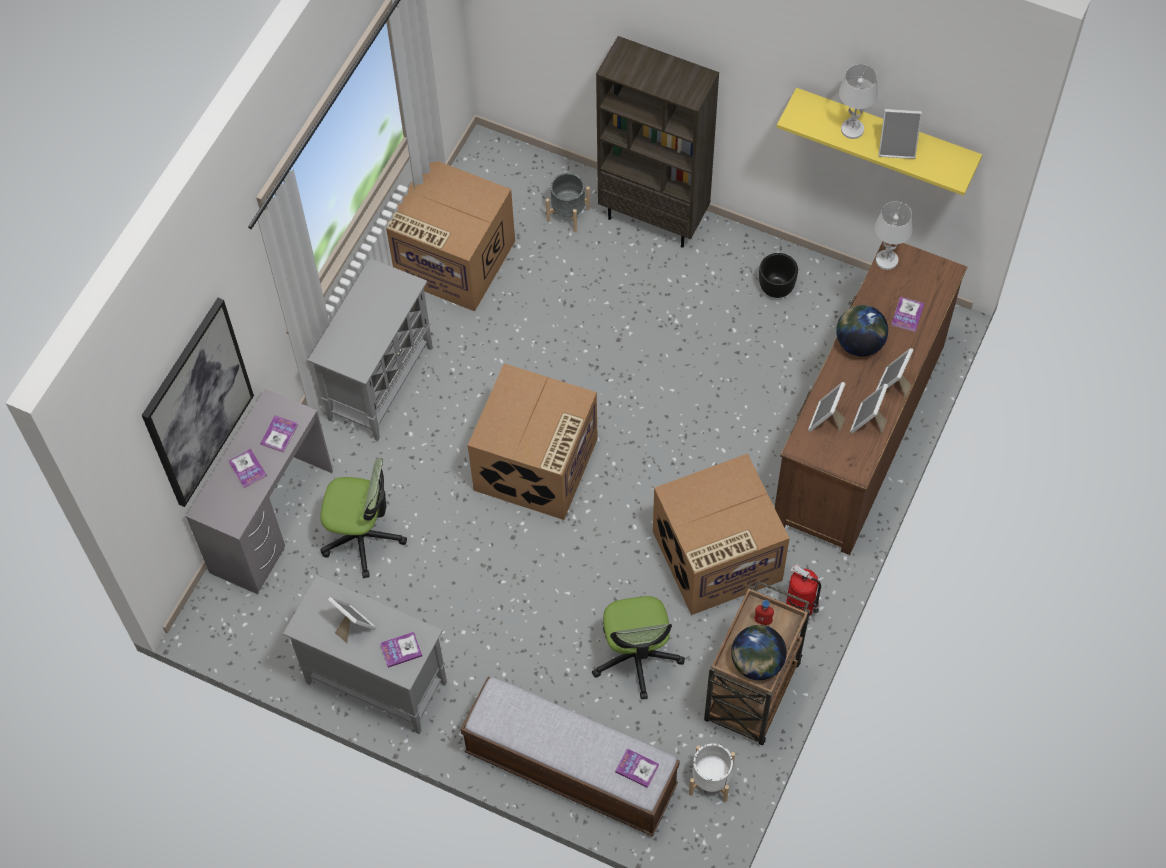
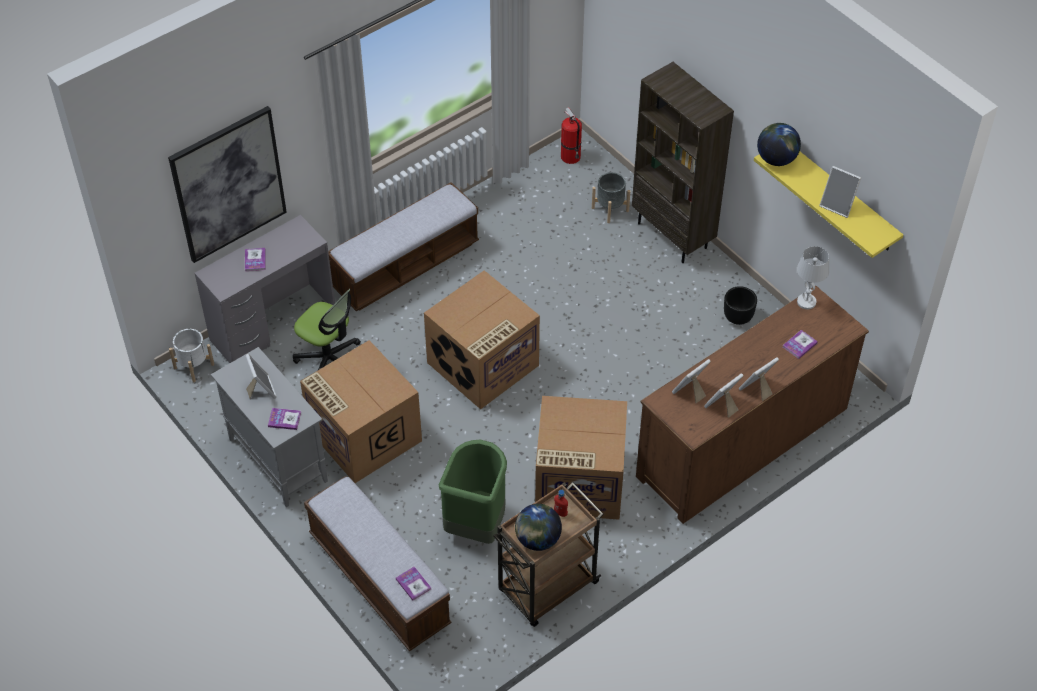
camera: 25 degrees right, 10 degrees down
(279, 434) = (291, 247): book -> none
(381, 382) = (406, 266): grey cabinet -> bench
(452, 260) = (506, 207): cardboard box -> cardboard box (363, 435)
(636, 657) = (476, 524): office chair -> green trash can
(710, 781) = (478, 634): white planter -> white planter (193, 366)
(800, 607) = (622, 544): fire extinguisher -> fire extinguisher (571, 157)
(852, 129) = (810, 181): white table lamp -> none
(859, 343) = (749, 349): globe -> globe (776, 159)

